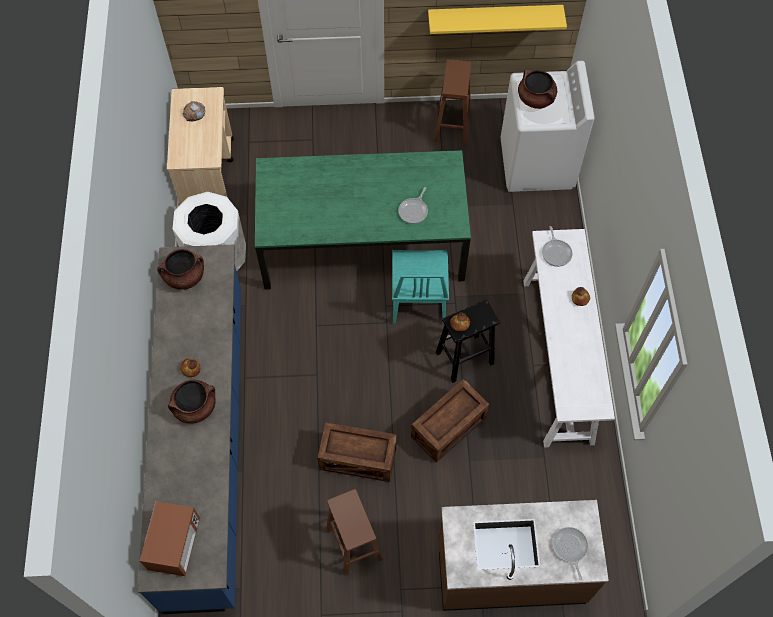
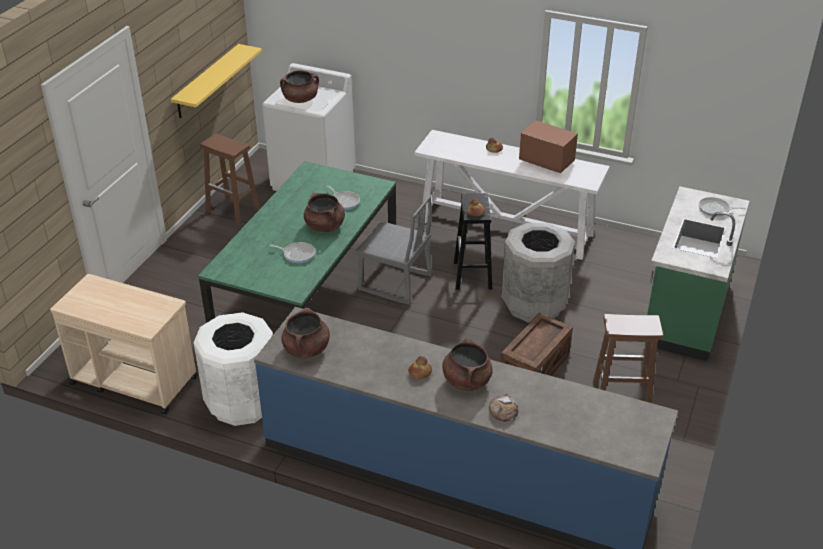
camera: 65 degrees left, 25 degrees down
(175, 544) = (616, 434): microwave -> microwave (546, 162)
(194, 113) = (99, 301): bread -> bread (503, 410)
(368, 214) = (325, 226): none -> brown cooking pot
(417, 299) = (394, 283): turquoise chair -> grey chair
(448, 427) = (534, 305): crate -> grey trash can
(510, 570) = (685, 312): brown counter -> green counter
(556, 252) = (444, 147): frying pan -> frying pan (297, 254)

